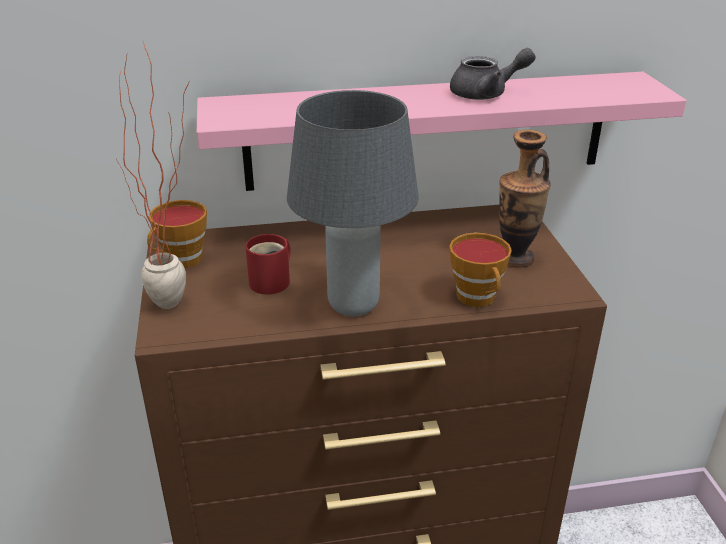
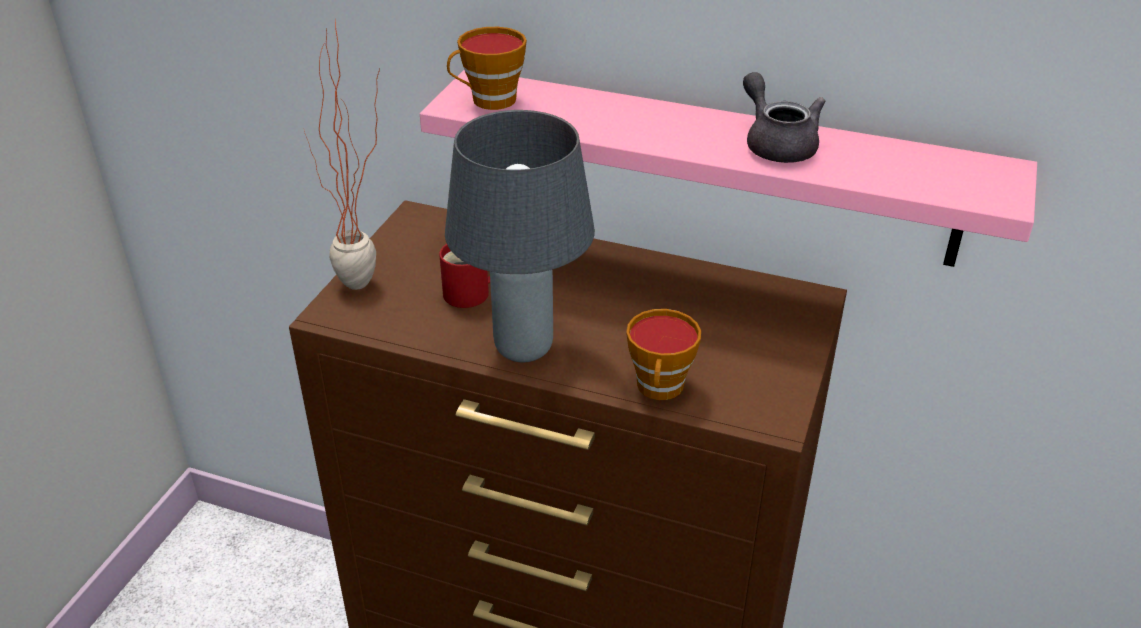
camera: 30 degrees right, 5 degrees up
(181, 261) = (406, 241): cup -> cup (489, 101)
(486, 94) = (777, 144): grey teapot -> grey teapot turned 135 degrees counterclockwise
(515, 258) = (752, 356): vase -> none

